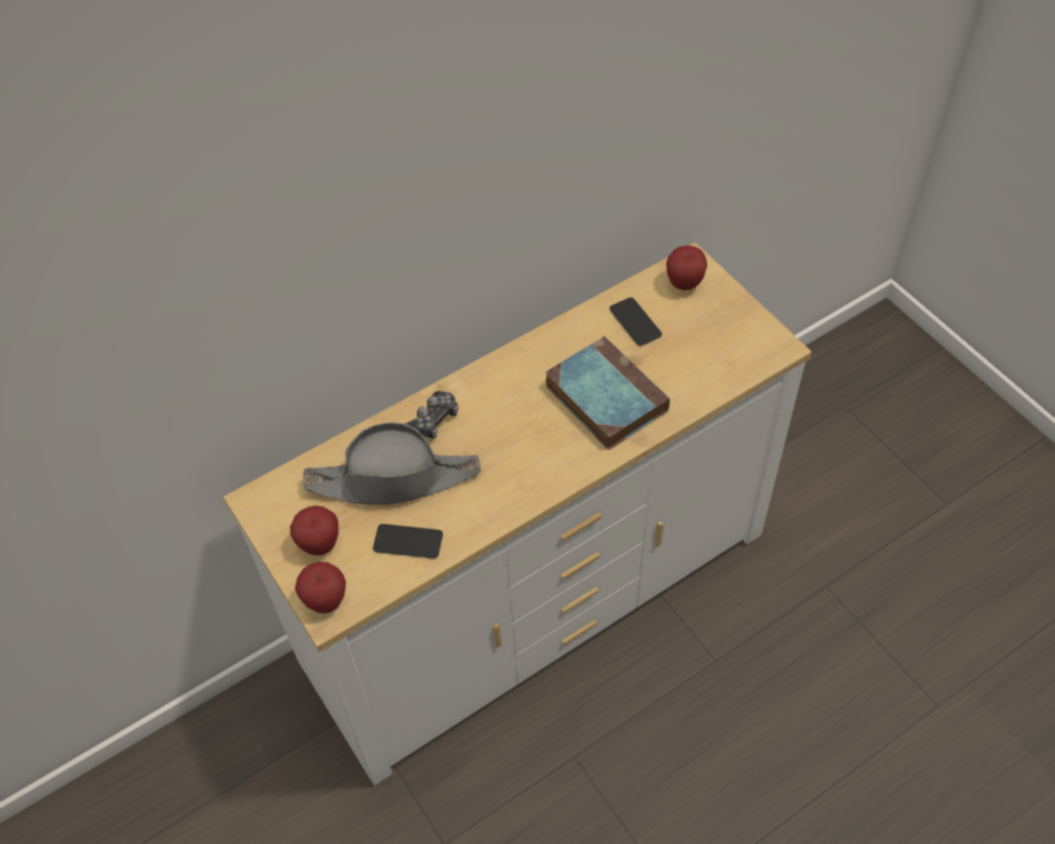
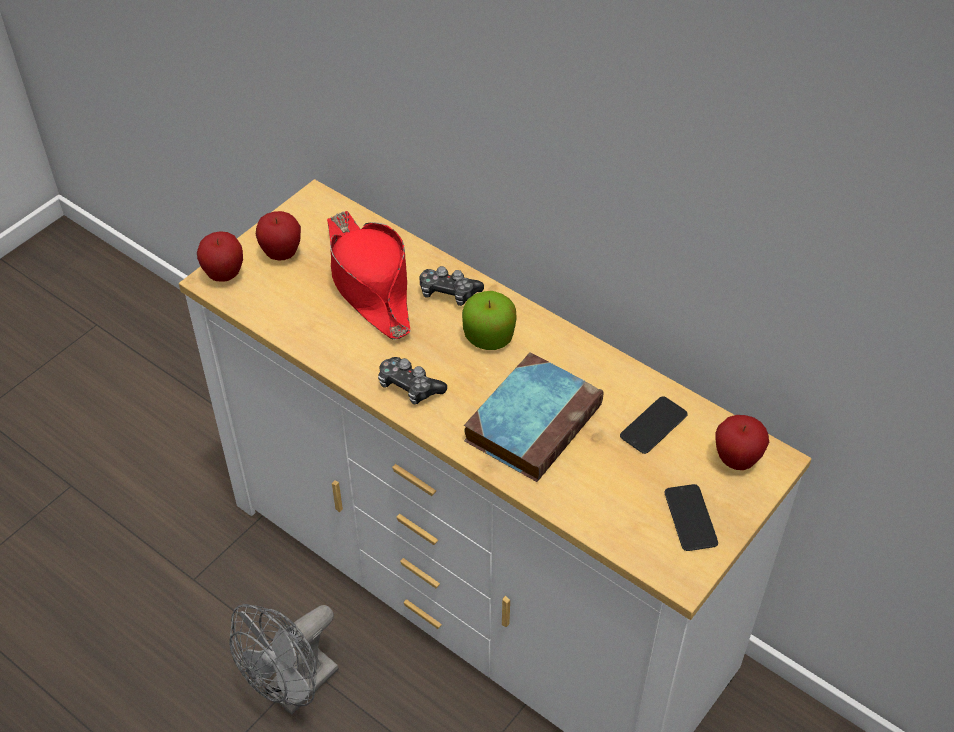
camera: 70 degrees right, 5 degrees down
(394, 479) = (369, 283): grey hat -> red hat
(408, 542) = (302, 312): phone -> phone (690, 518)
(498, 404) = (489, 336): none -> apple
(534, 475) = (409, 387): none -> game controller
(593, 773) = (294, 690): none -> grey fan

